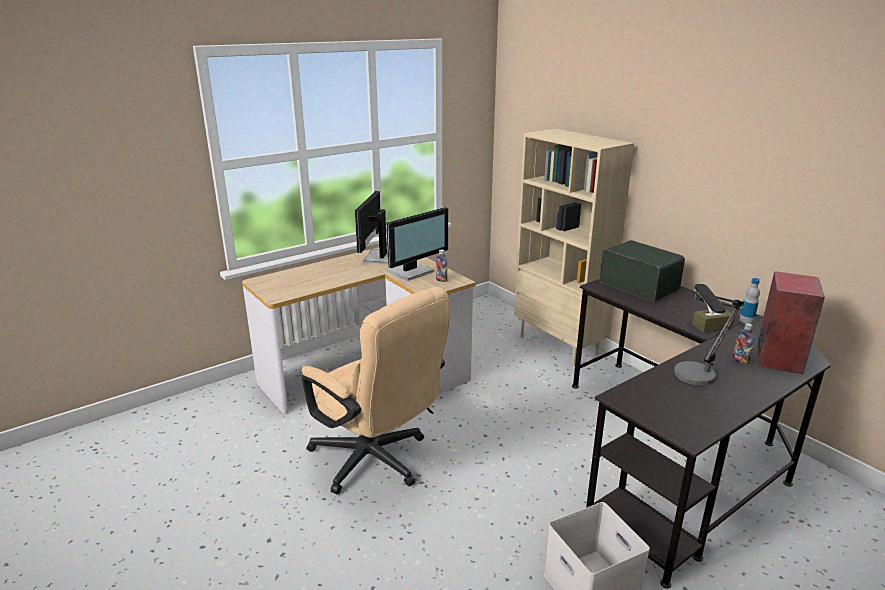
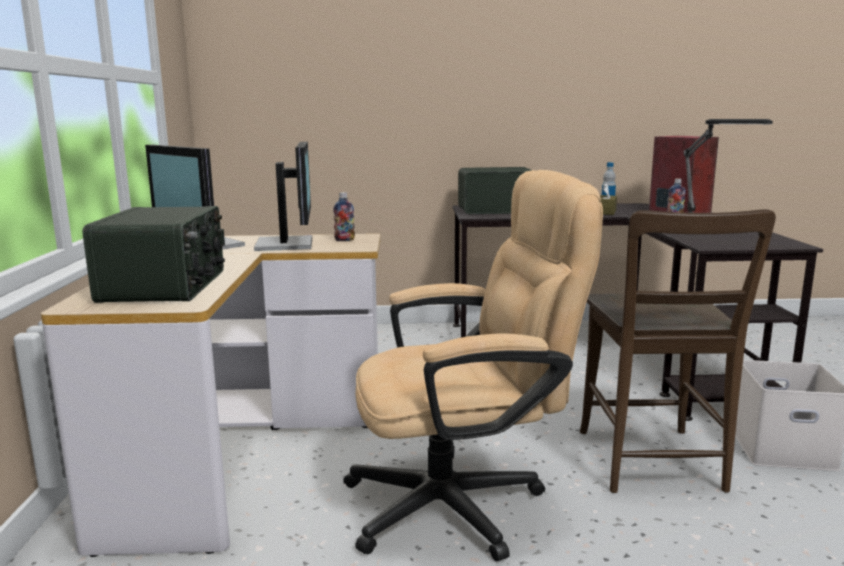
camera: 55 degrees left, 10 degrees down
(300, 282) = (167, 286): none -> radio
(492, 522) = (652, 464): none -> brown chair
(559, 345) = (381, 333): beige bookcase -> none

